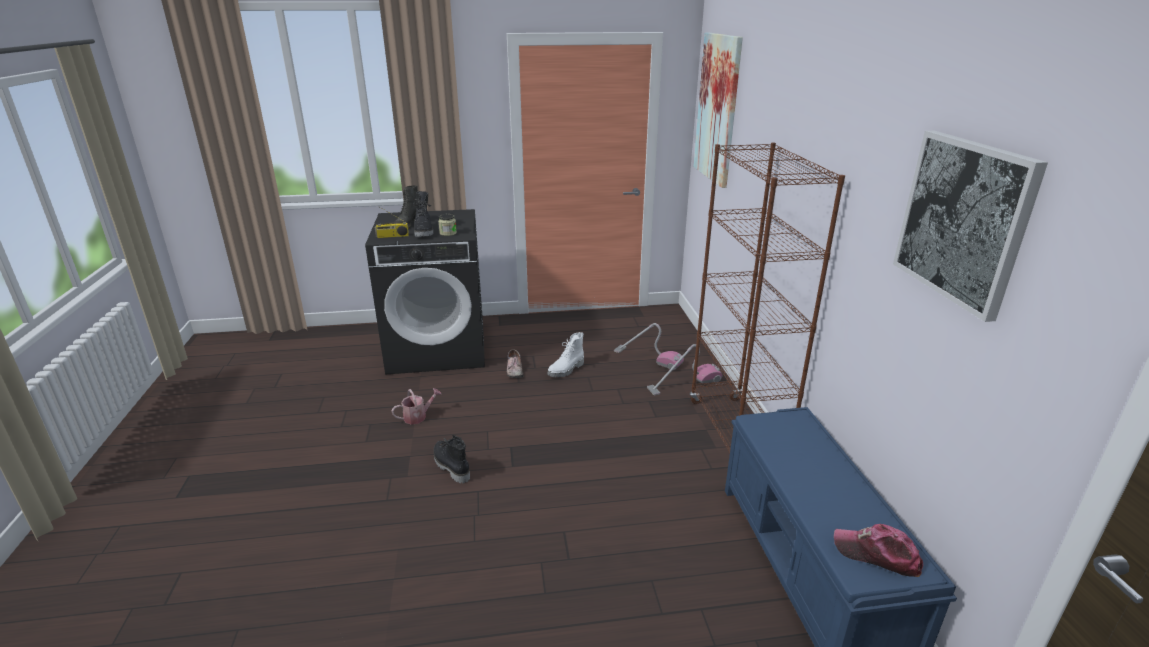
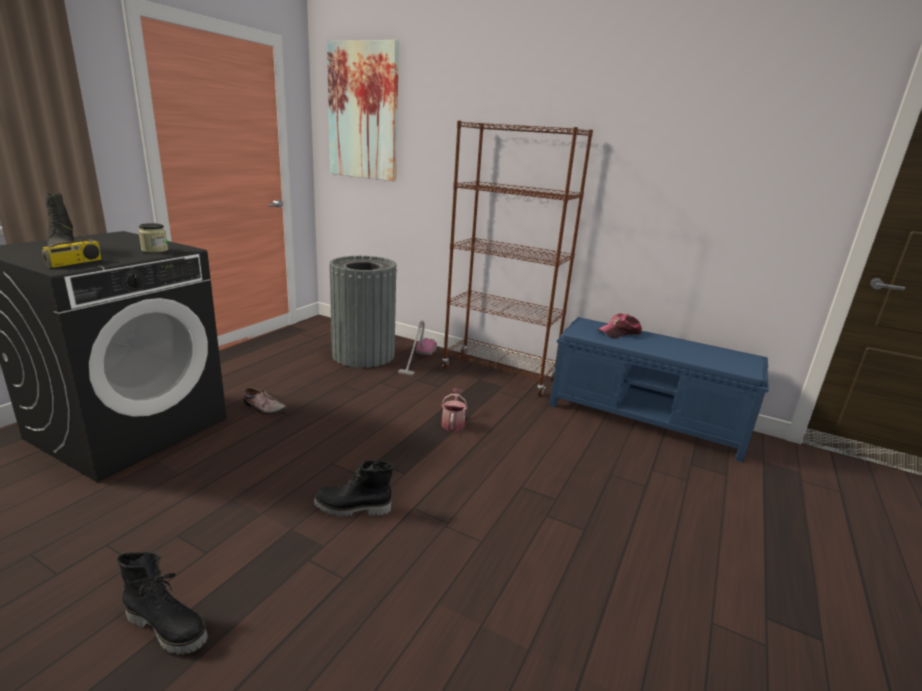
camera: 55 degrees left, 5 degrees down
(418, 416) = (230, 493): watering can -> watering can (453, 423)
(424, 232) = (115, 253): black boot -> black boot (168, 627)
(566, 370) = (314, 387): white boot -> none
(647, 358) = (363, 355): vacuum cleaner -> grey trash can
(877, 555) = (734, 360): cap -> cap (619, 333)
(963, 221) = (724, 134): picture -> none

